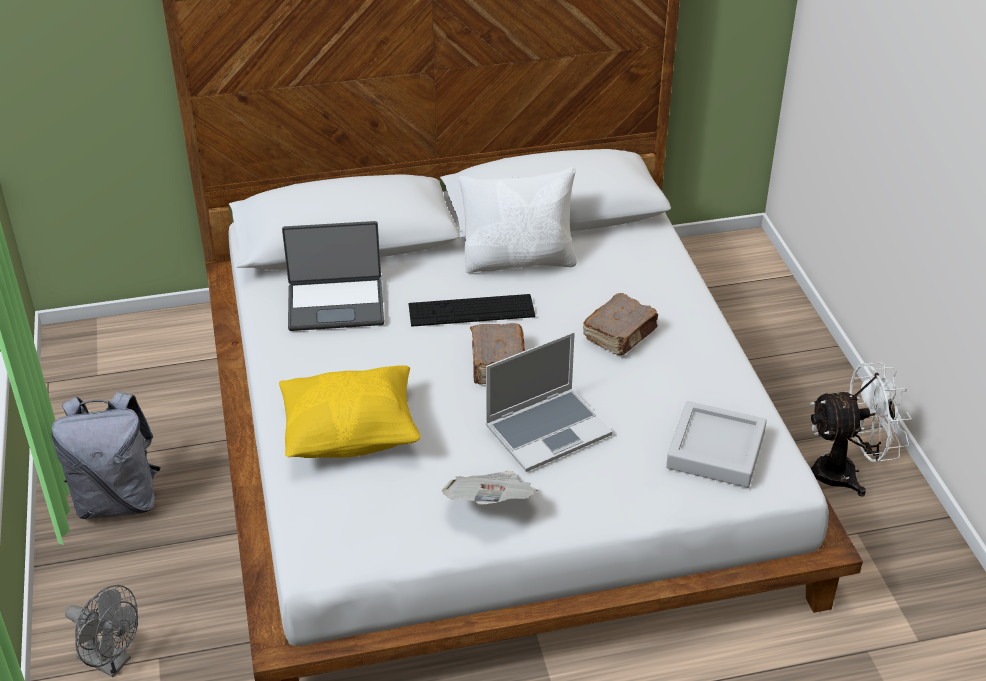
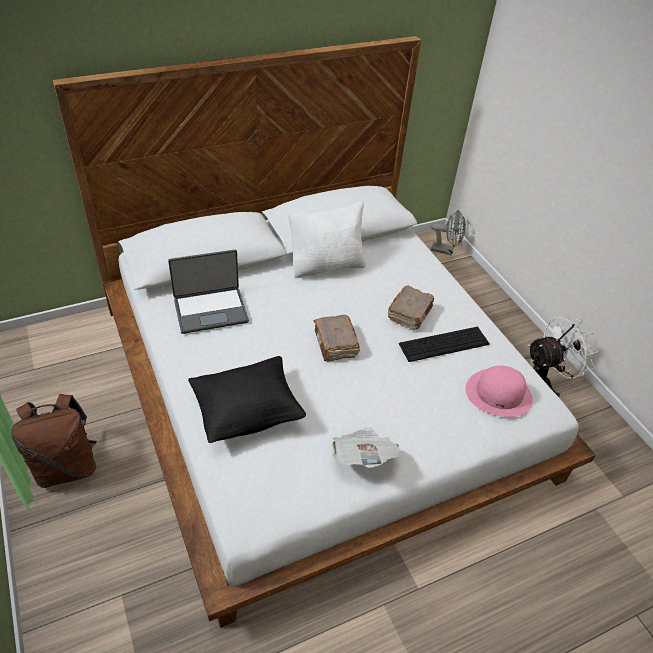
camera: 15 degrees left, 5 degrees up
(111, 661) = (85, 604): grey fan -> grey fan (445, 250)
(118, 500) = (67, 466): grey backpack -> brown backpack
(352, 435) = (247, 413): yellow pillow -> black pillow
(471, 310) = (306, 305): keyboard -> keyboard (444, 344)
(548, 430) = (384, 391): laptop -> none
(715, 450) = (499, 393): grey tray -> pink hat

